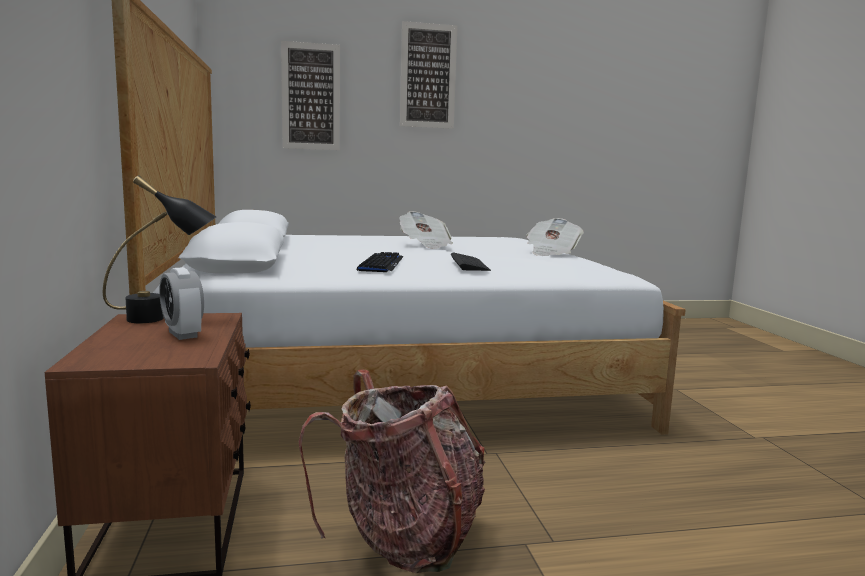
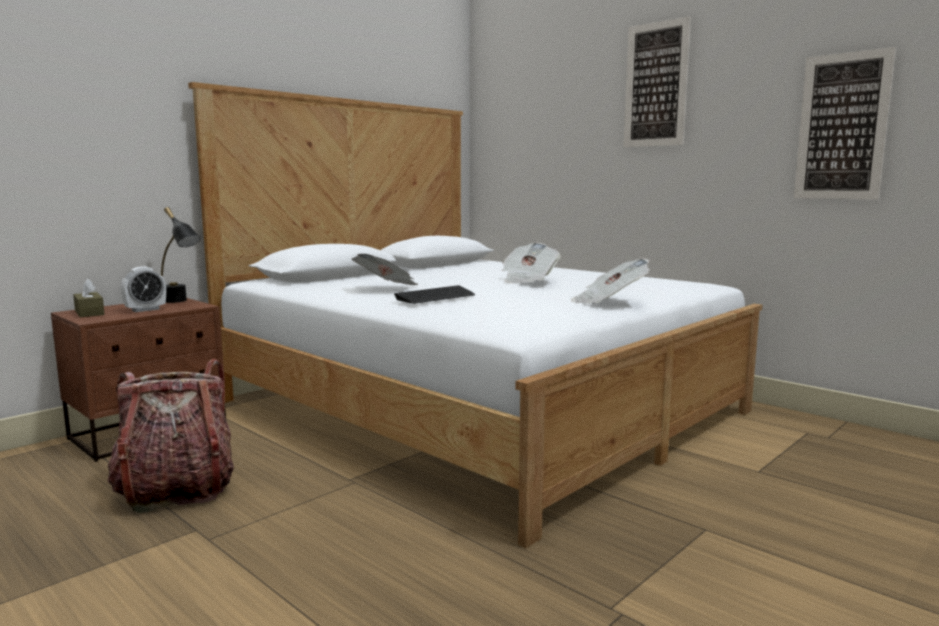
camera: 55 degrees right, 0 degrees up
(125, 355) = (89, 313): none -> brown tissue box
(183, 334) = (145, 310): alarm clock -> alarm clock turned 150 degrees counterclockwise
(311, 97) = (545, 125): picture -> picture (842, 127)
(381, 264) = (387, 288): keyboard -> newspaper

